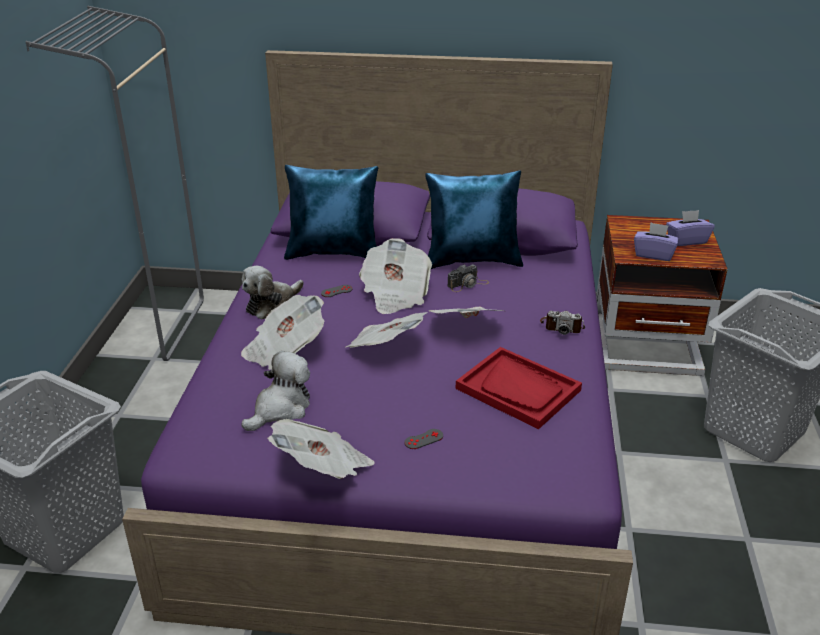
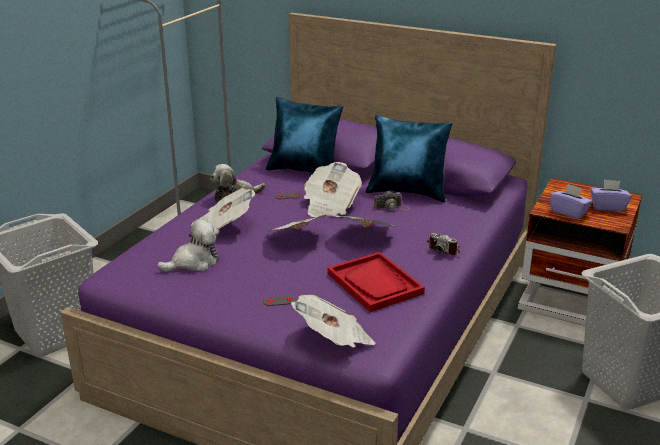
camera: 20 degrees right, 5 degrees down
(323, 469) = (195, 304): newspaper -> newspaper (334, 340)

